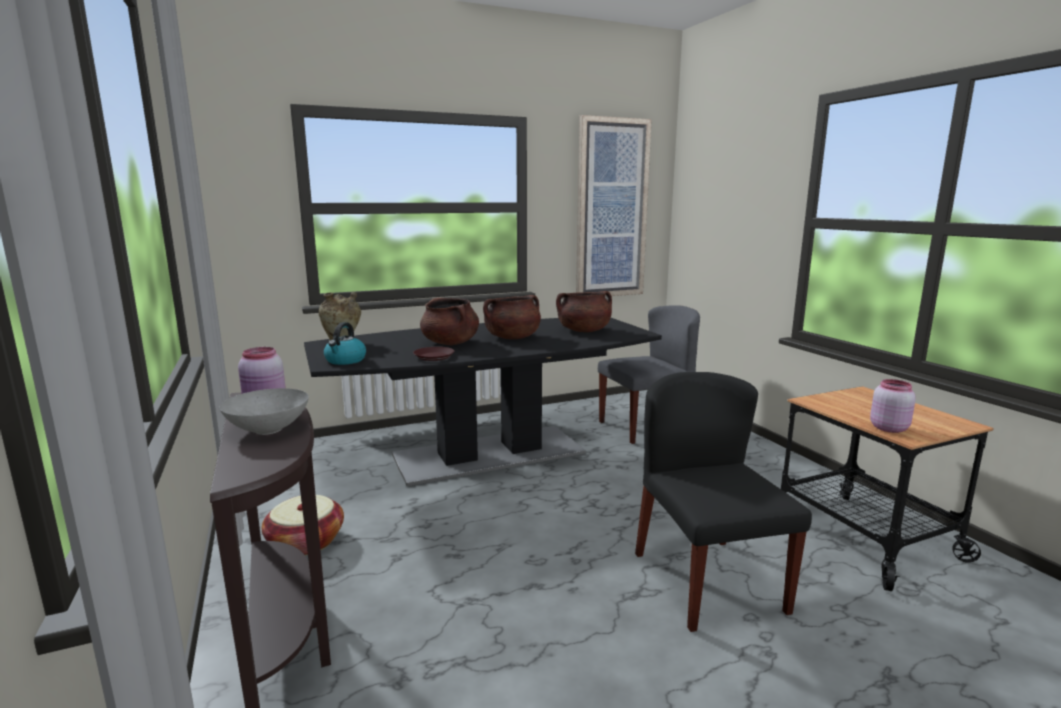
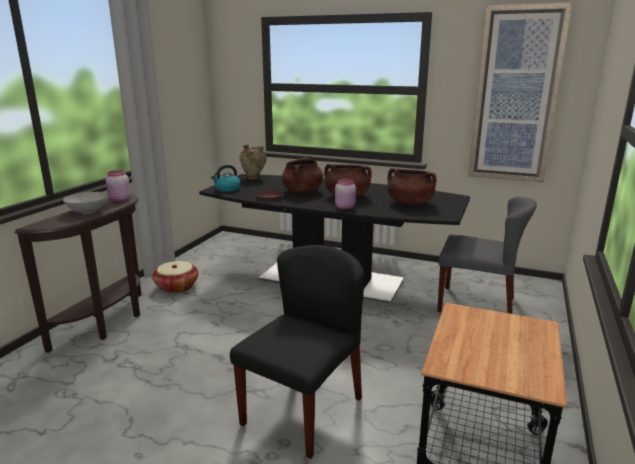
camera: 45 degrees right, 5 degrees up
(888, 428) = (451, 354): pink jar -> pink jar (345, 207)

